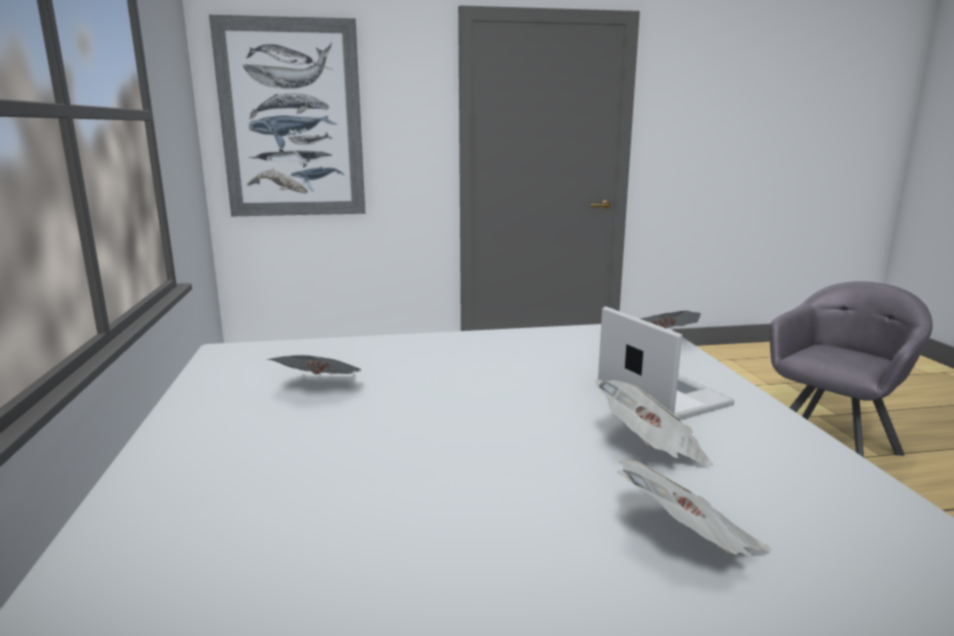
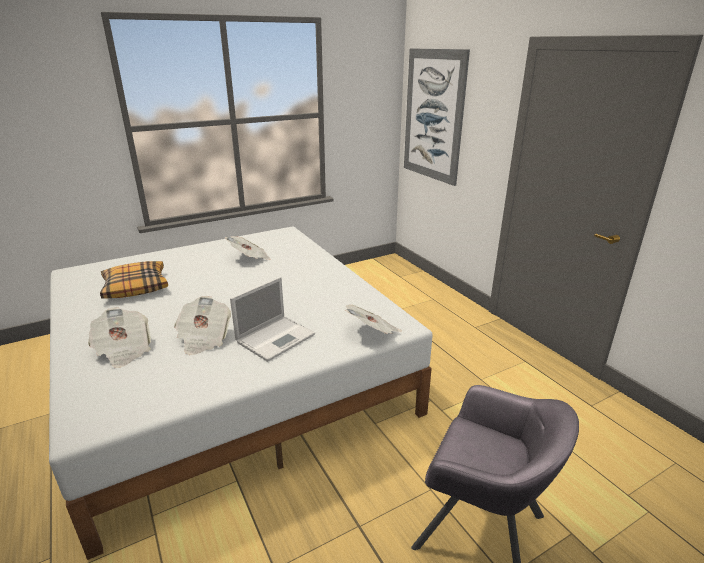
camera: 70 degrees right, 10 degrees up
(331, 534) = (136, 287): none -> pillow

